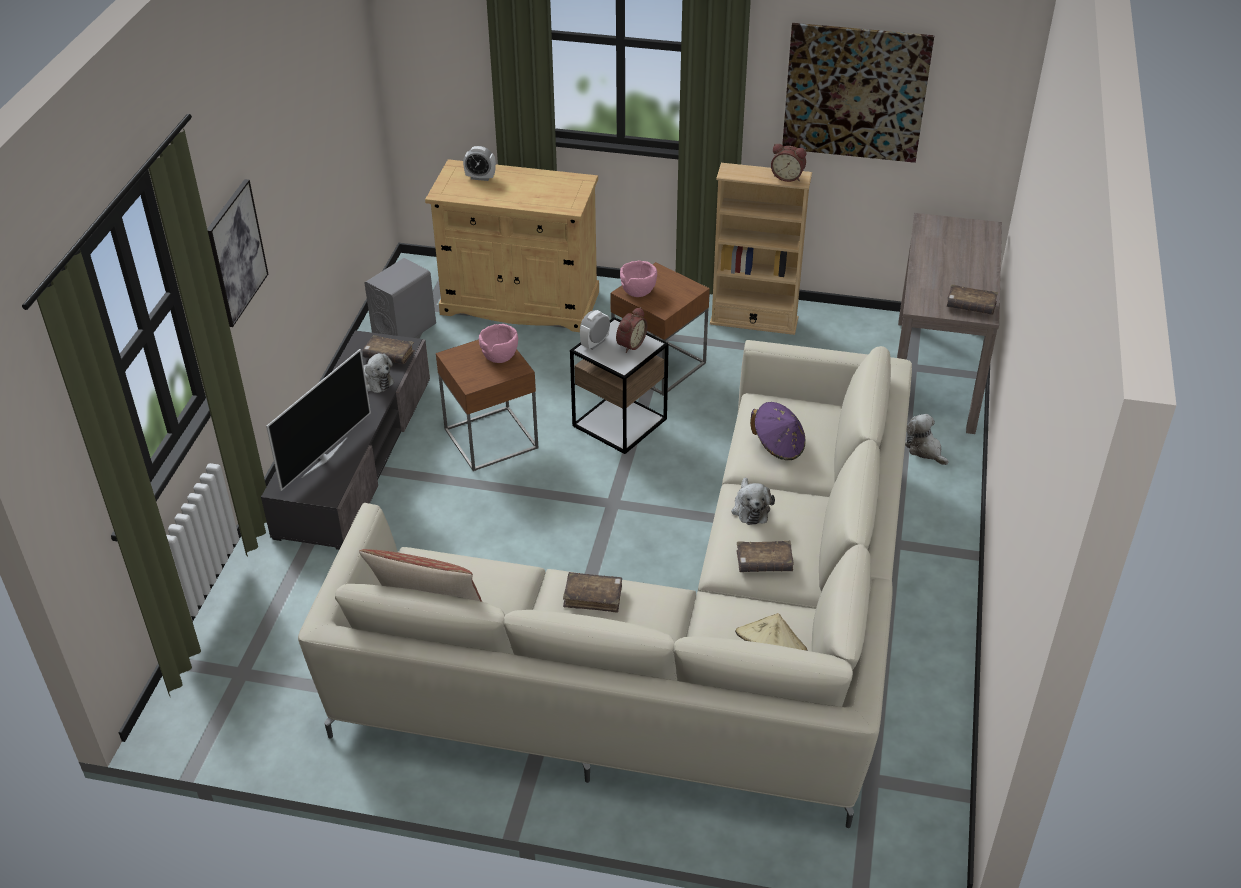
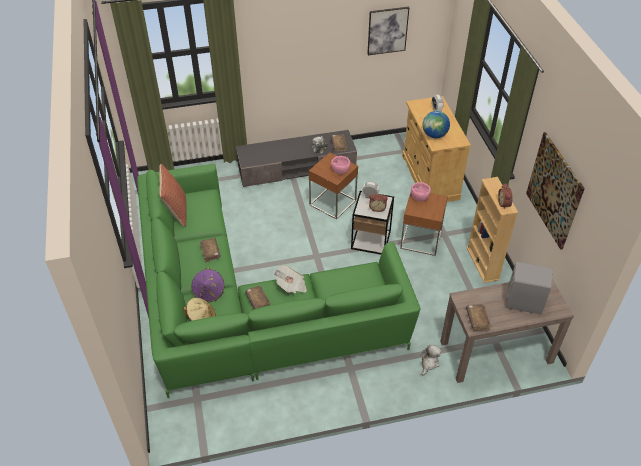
camera: 65 degrees right, 5 degrees up
(236, 253) = (274, 56): picture -> picture (387, 30)
(323, 457) = (266, 152): television -> none
(404, 329) = (384, 149): grey speaker -> grey speaker (524, 302)
(543, 200) = (434, 135): none -> globe
(685, 642) = (246, 308): beige sofa -> green sofa
(750, 508) = (291, 286): plush toy -> newspaper
(778, 446) = (340, 283): purple hat -> purple hat (209, 292)

